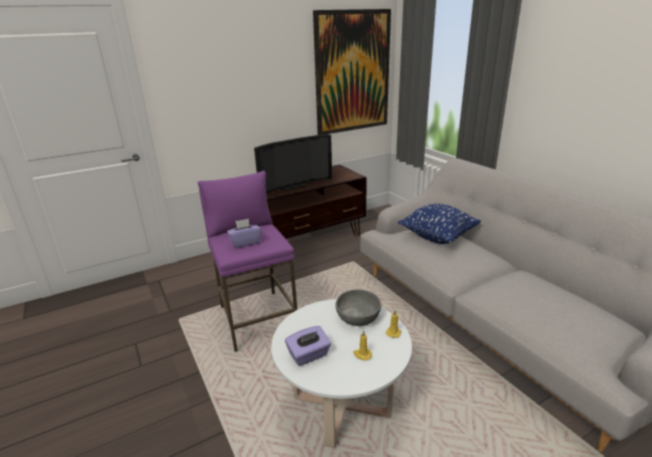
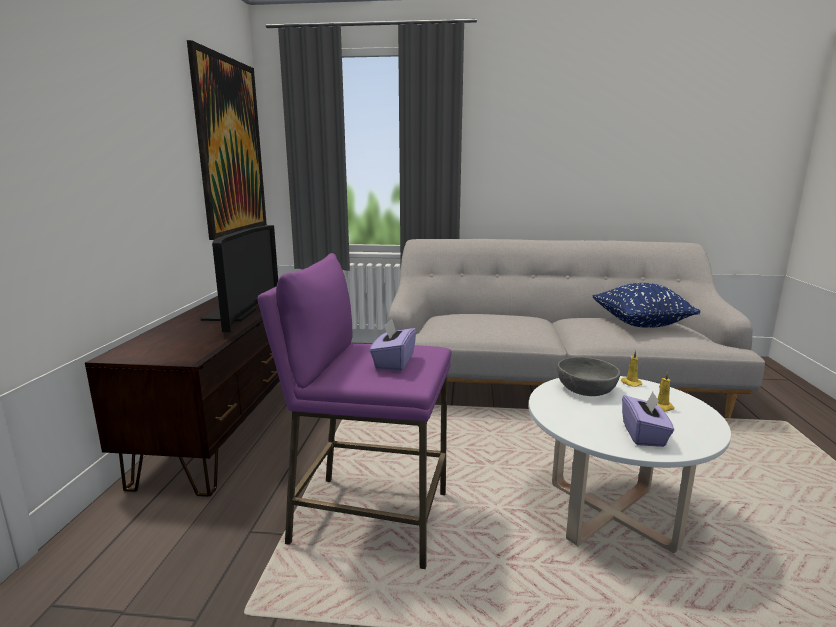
camera: 55 degrees left, 10 degrees down
(437, 237) = (469, 318): blue pillow -> blue pillow (640, 324)

